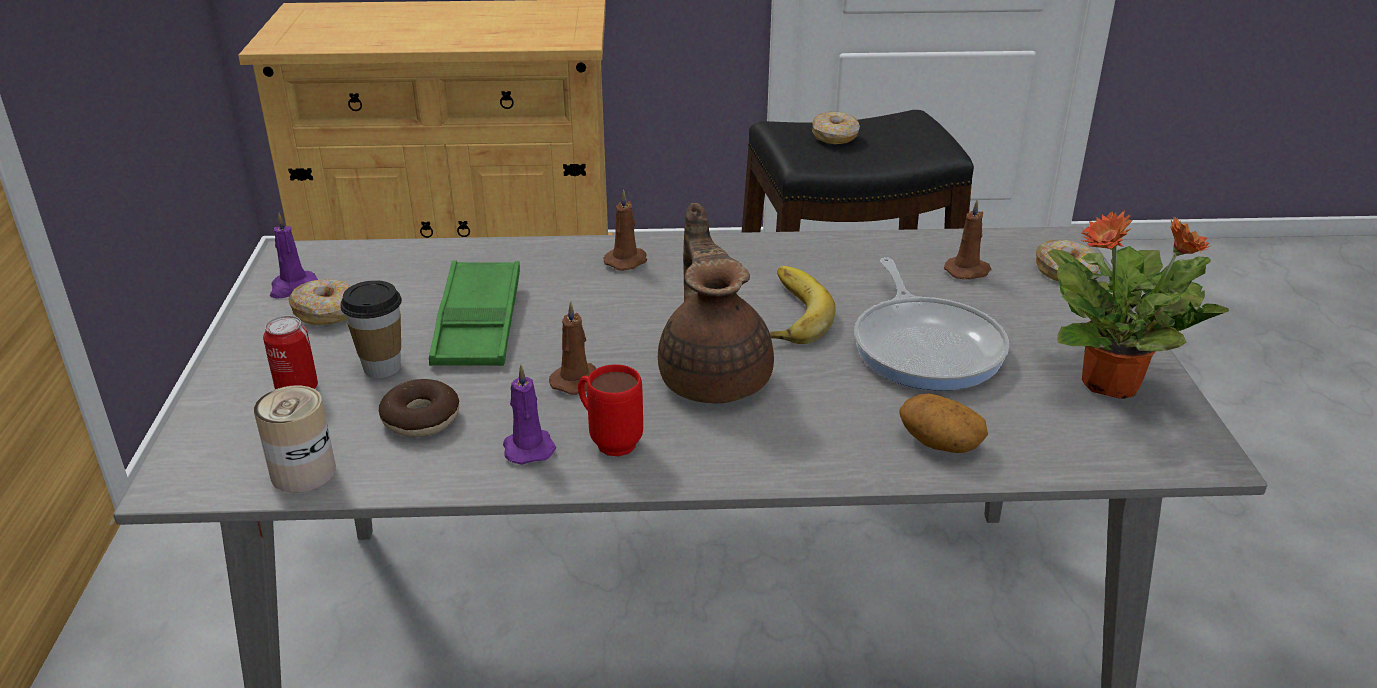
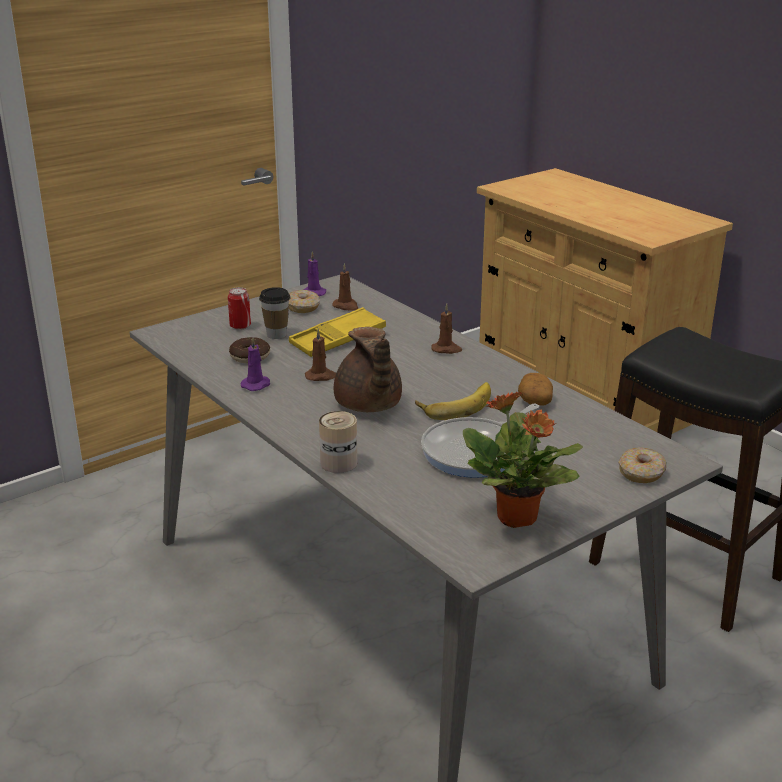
camera: 55 degrees right, 5 degrees down
(303, 472) = (188, 350): can -> can (338, 463)
(478, 324) = (338, 339): green tray -> yellow tray
(608, 441) = (283, 399): red mug -> none
(715, 376) = (368, 405): brown teapot -> brown teapot turned 120 degrees clockwise
(835, 136) = (701, 353): donut -> none
(939, 442) = (384, 479): potato -> potato (534, 400)
(968, 271) = (588, 442): brown candle -> brown candle (346, 306)

